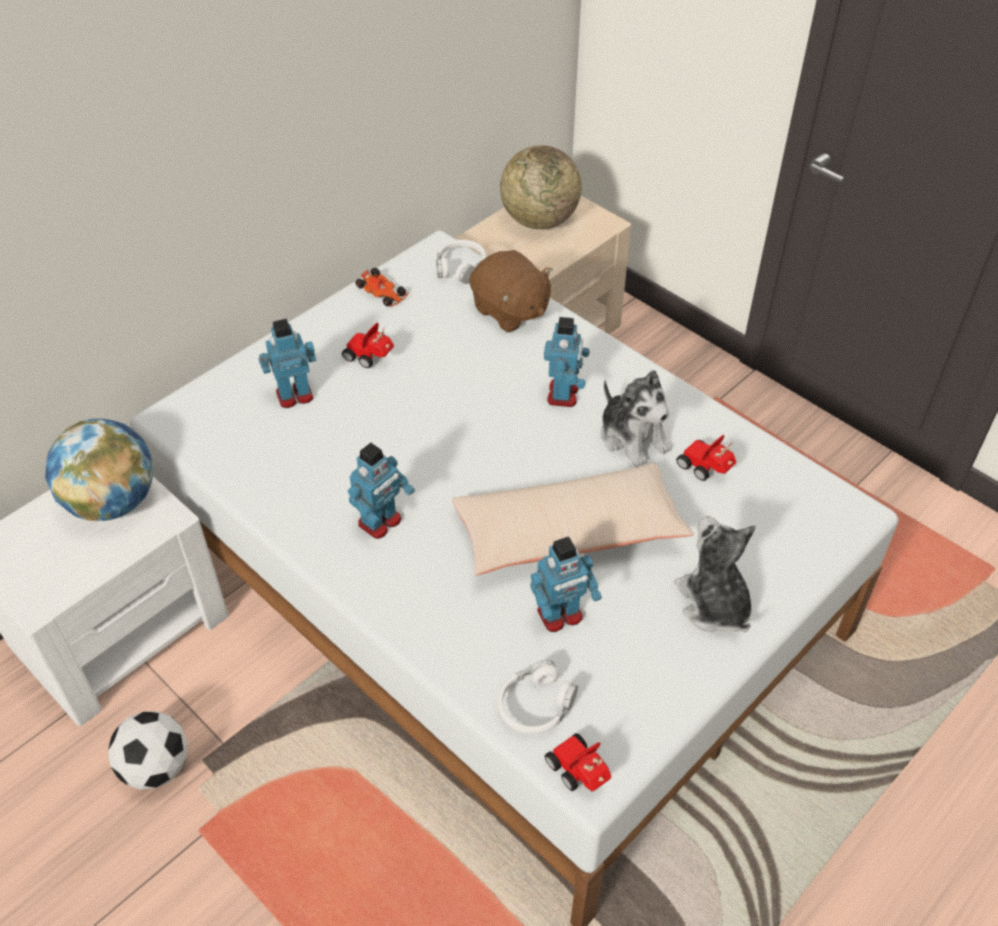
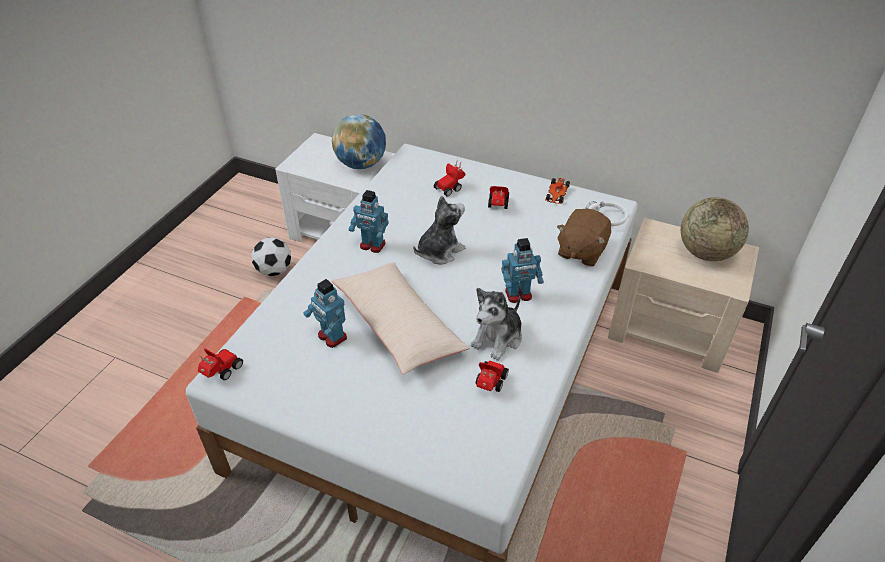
camera: 70 degrees right, 5 degrees down
(294, 395) = (450, 187): toy robot -> toy car
(536, 705) = (263, 341): white headphones -> none
(713, 604) = (367, 411): plush toy -> plush toy (439, 251)

